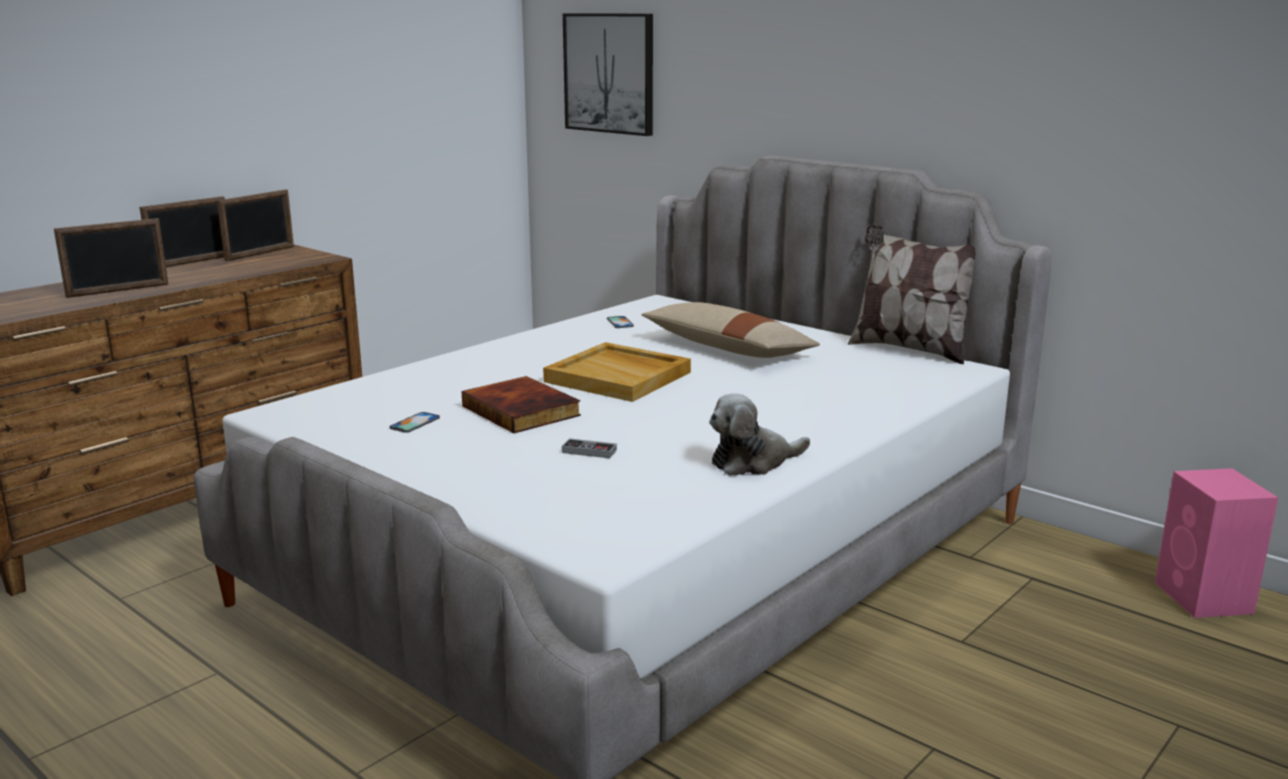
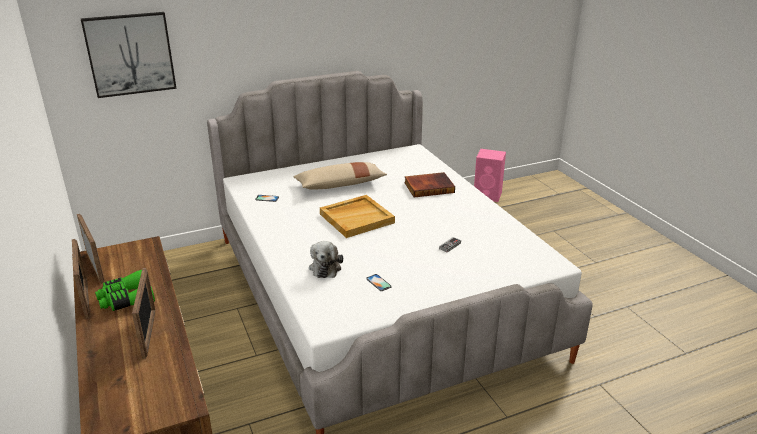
camera: 65 degrees left, 10 degrees up
(190, 273) = (126, 299): none -> green binoculars
(523, 410) = (384, 251): book -> book (429, 187)
(753, 462) = (484, 215): plush toy -> plush toy (325, 267)
(909, 349) = (379, 151): pillow -> none

